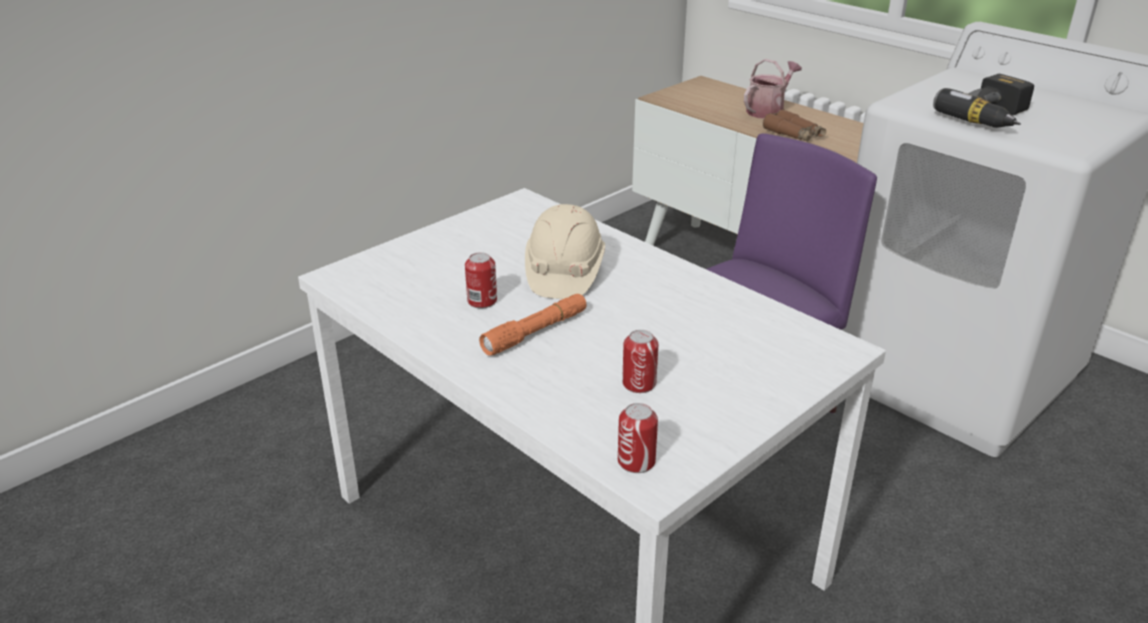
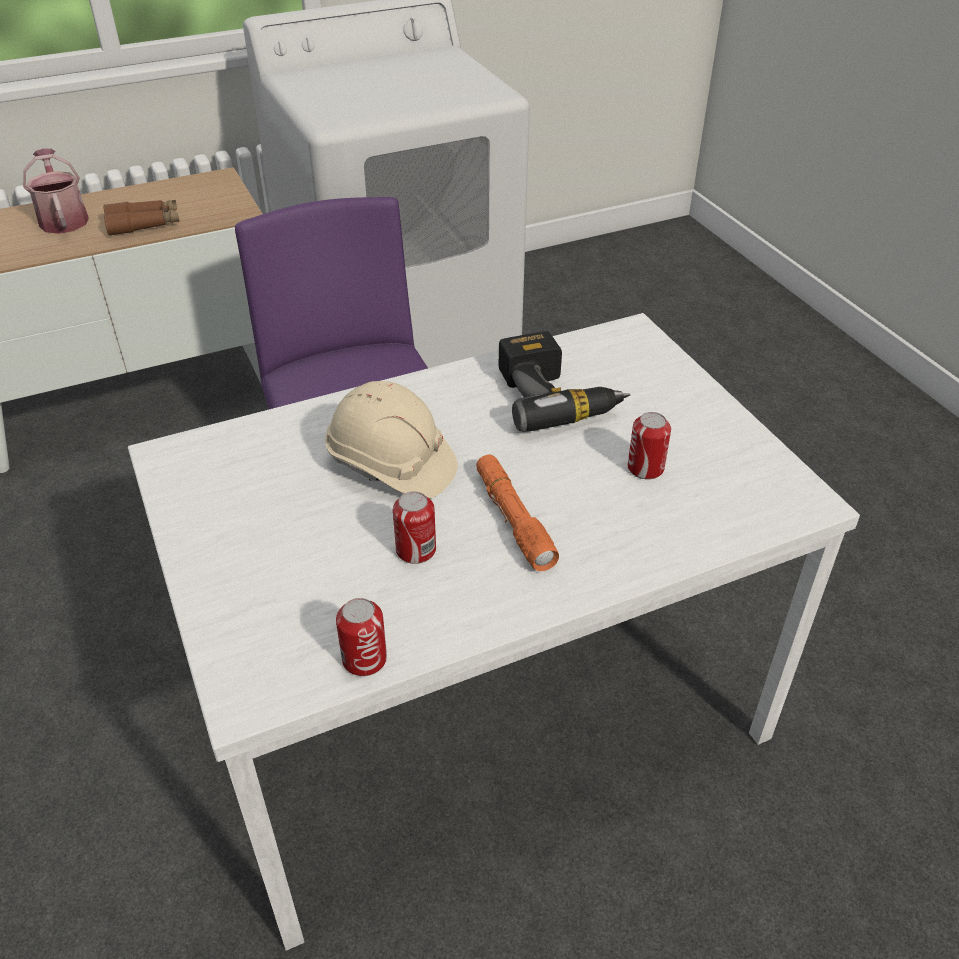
camera: 70 degrees left, 10 degrees up
(636, 461) = (773, 504): can -> can (364, 659)
(993, 118) = (409, 98): power drill -> power drill (556, 396)

